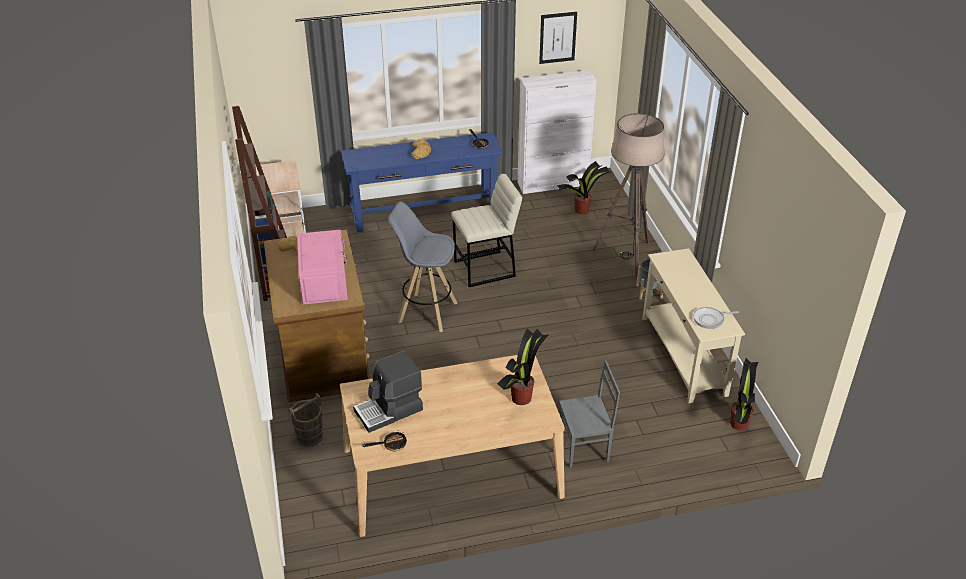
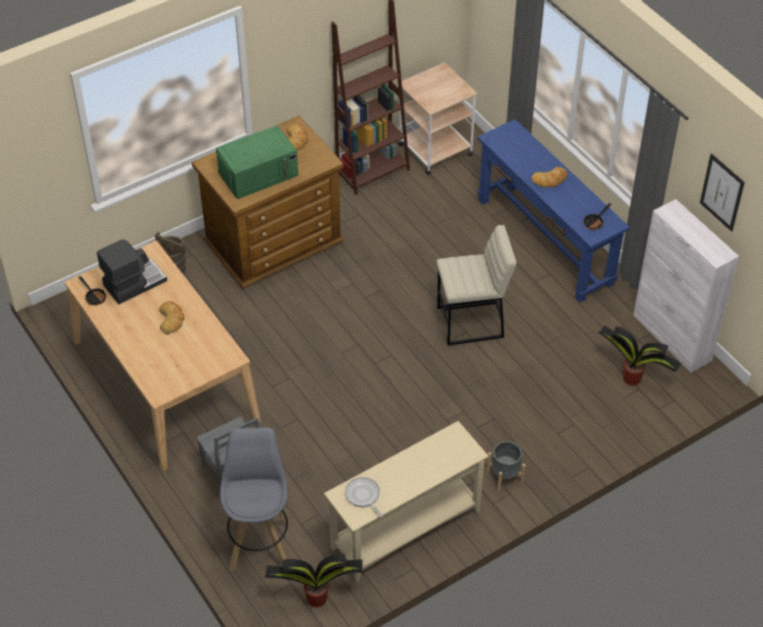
camera: 70 degrees right, 10 degrees up
(323, 279) = (259, 174): pink microwave -> green microwave
(389, 410) = (134, 283): coffee machine -> coffee machine turned 105 degrees clockwise
(426, 312) = (376, 294): grey stool -> grey stool (260, 543)
(454, 393) = (171, 319): none -> bread
(486, 268) = (472, 322): beige chair -> beige chair turned 60 degrees counterclockwise
(522, 397) = (183, 368): potted plant -> none
(626, 256) = (561, 441): floor lamp -> none

